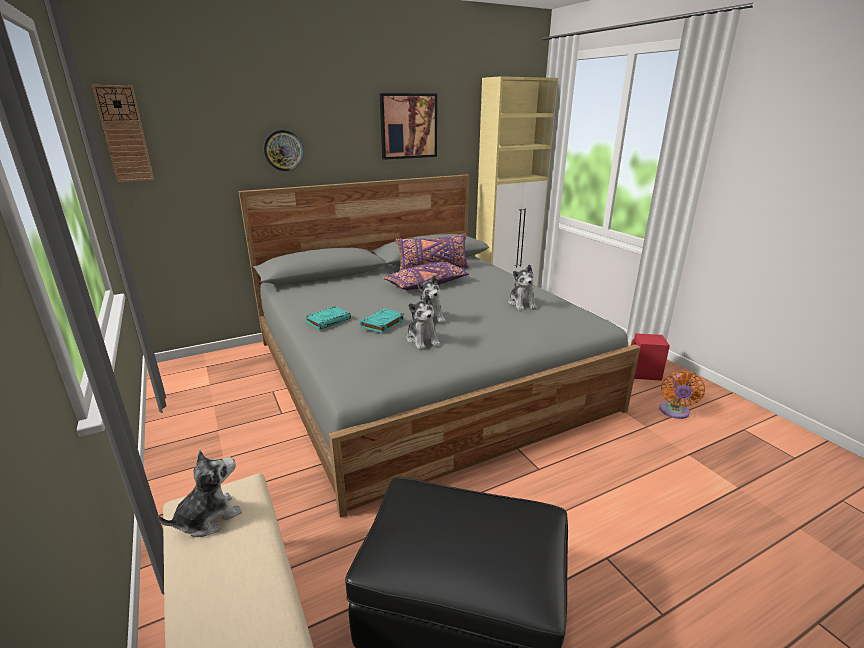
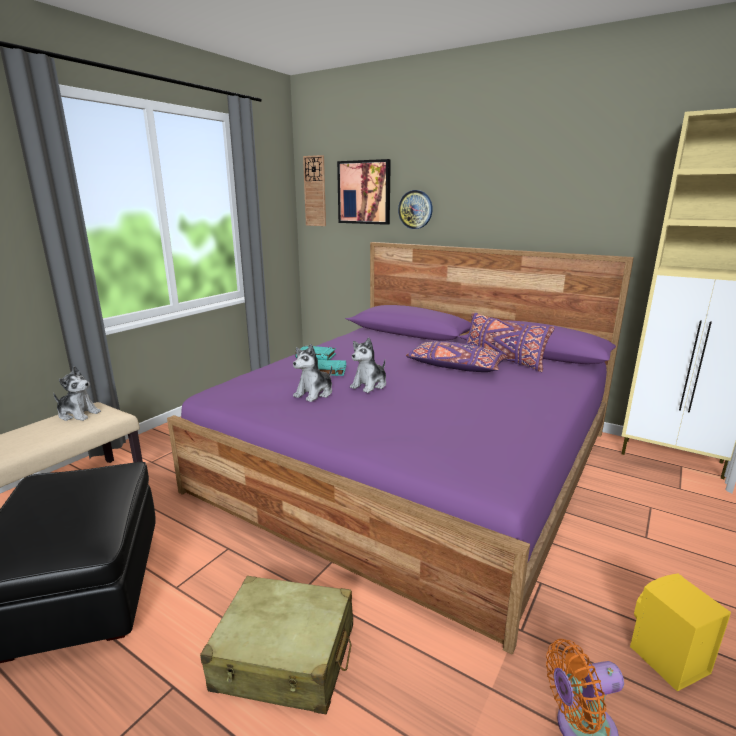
camera: 60 degrees right, 5 degrees down
(408, 126) = (554, 188): picture -> picture (364, 192)
(422, 373) = (414, 460): grey bed -> purple bed
(522, 304) = (478, 418): plush toy -> none
(599, 495) = (285, 657): none -> beige suitcase
(644, 374) = (666, 660): red speaker -> yellow speaker

